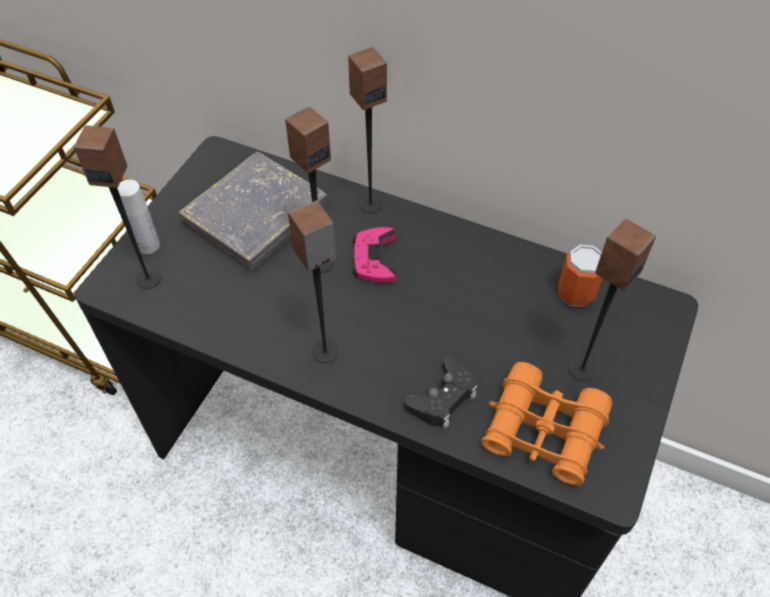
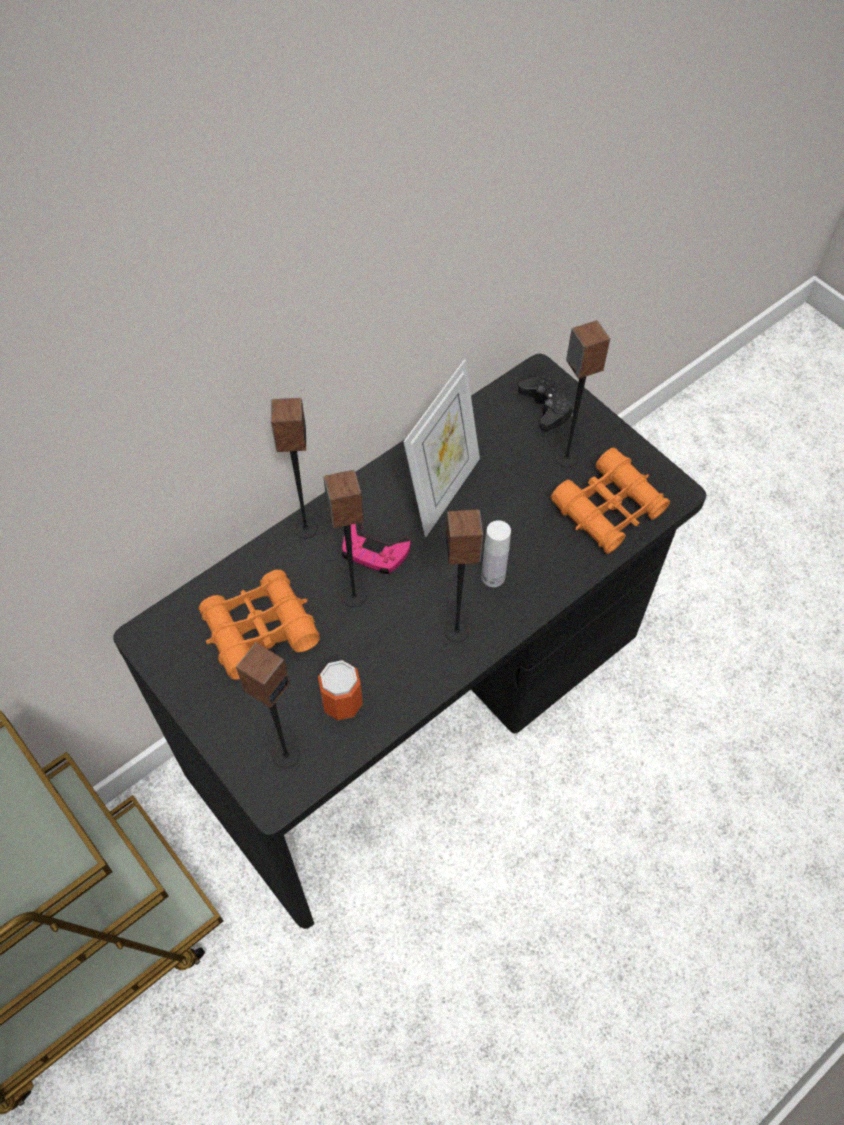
camera: 65 degrees left, 5 degrees up
(148, 245) = (239, 742): white bottle -> white bottle (493, 577)
(256, 216) = (260, 630): grey book -> orange binoculars
(443, 398) = (547, 562): black game controller -> black game controller (546, 406)
(470, 284) = (443, 492): none -> picture frame
(575, 293) = (493, 425): can -> can (342, 703)

